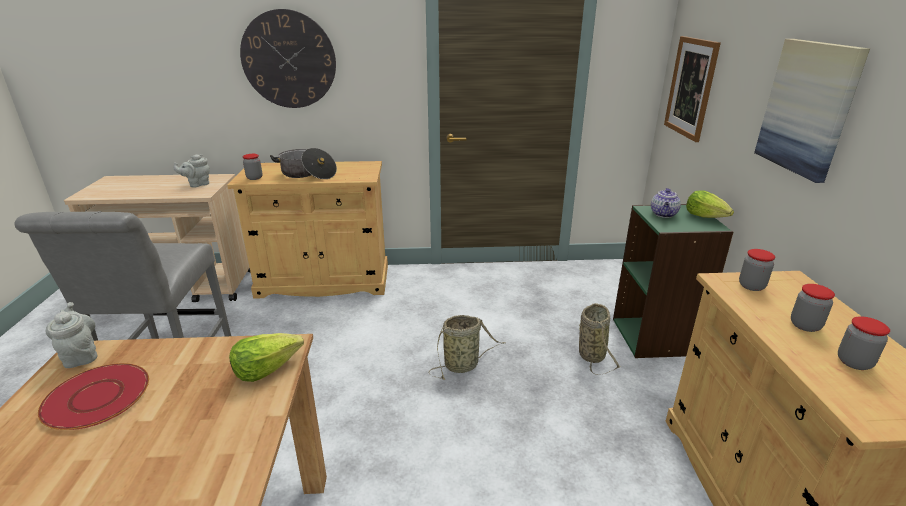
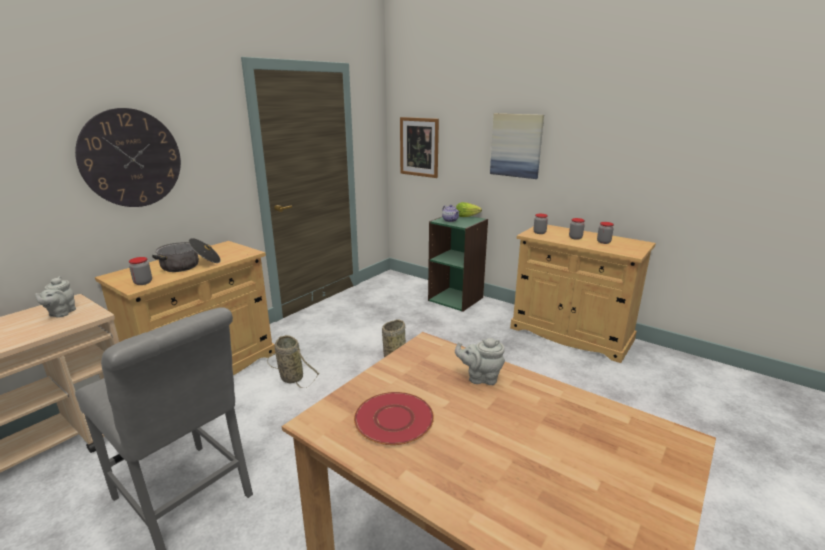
camera: 50 degrees left, 5 degrees down
(81, 355) = (319, 420): grey teapot -> grey teapot (480, 378)
(267, 368) = (442, 353): lettuce -> none
(591, 353) = (443, 319): basket -> basket (290, 377)

